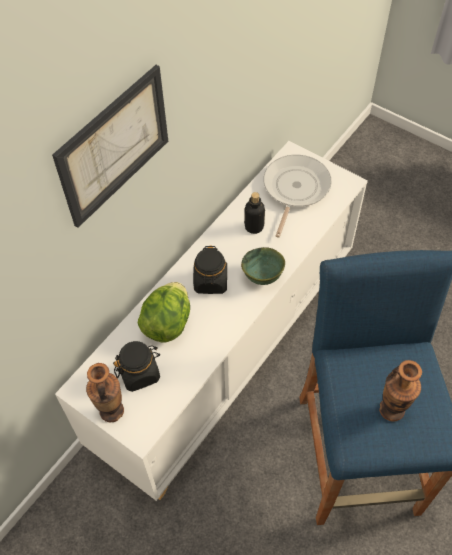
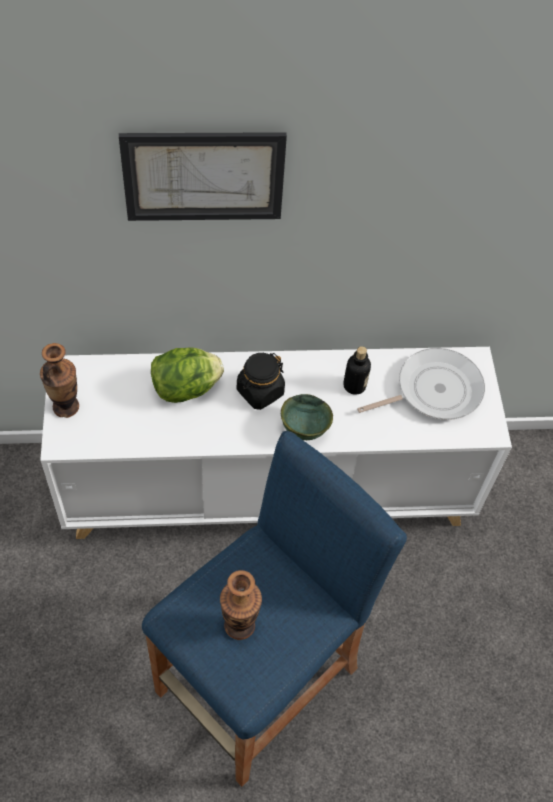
camera: 45 degrees right, 0 degrees up
(139, 373) = (118, 402): black jar -> none

